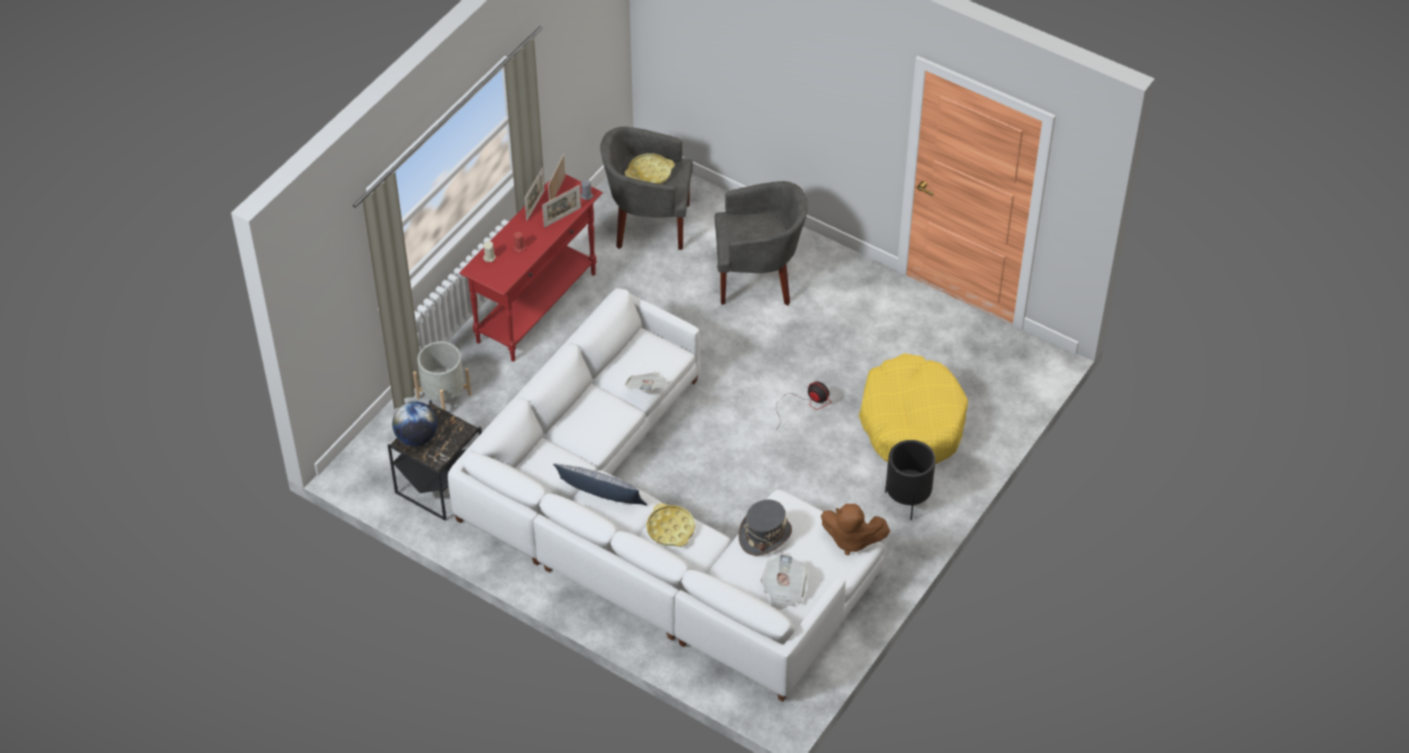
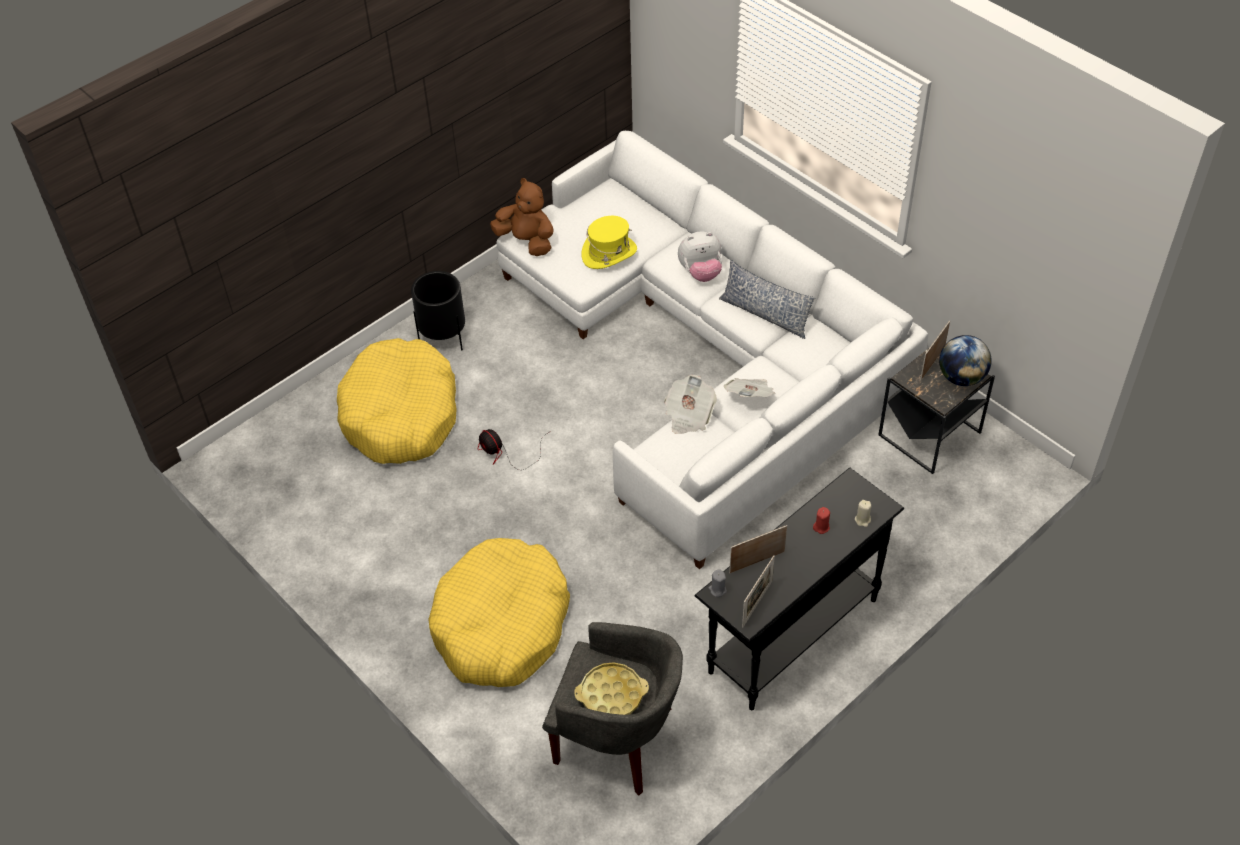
camera: 165 degrees left, 0 degrees up
(444, 396) = (920, 536): grey planter -> none
(535, 205) = (791, 587): picture frame -> picture frame (932, 363)
(537, 307) = (792, 635): red console table -> black console table
(670, 529) = (700, 273): yellow tray -> plush toy
(758, 279) = (501, 624): grey armchair -> yellow dog bed
(765, 535) = (609, 253): grey hat -> yellow hat
(783, 590) = (608, 207): newspaper -> newspaper (750, 396)

